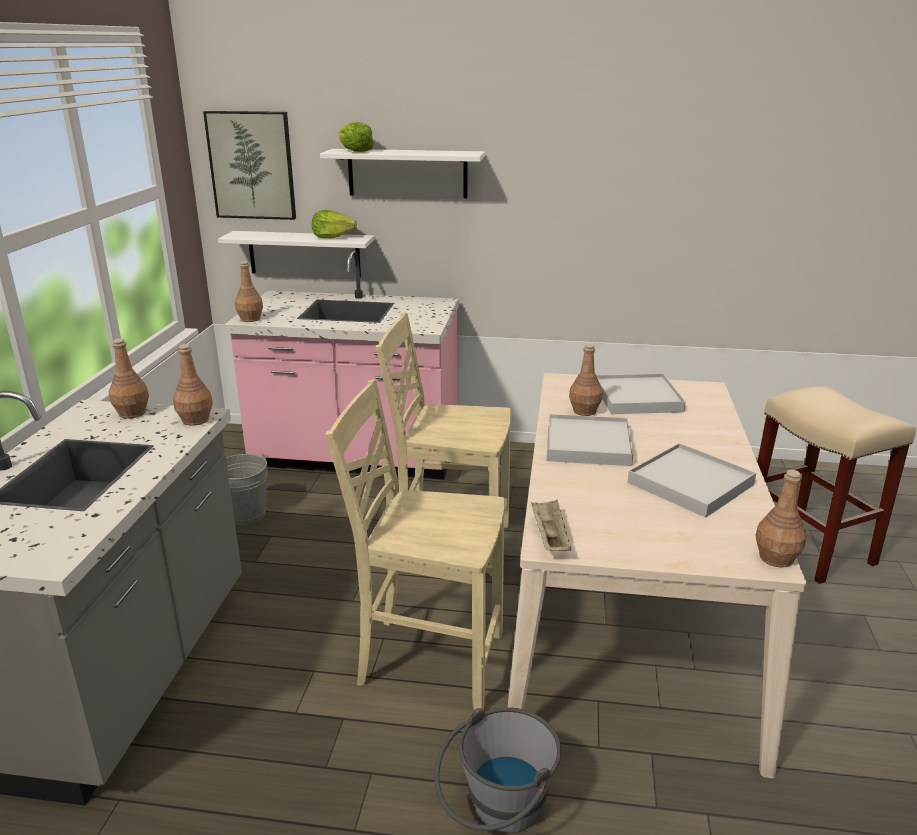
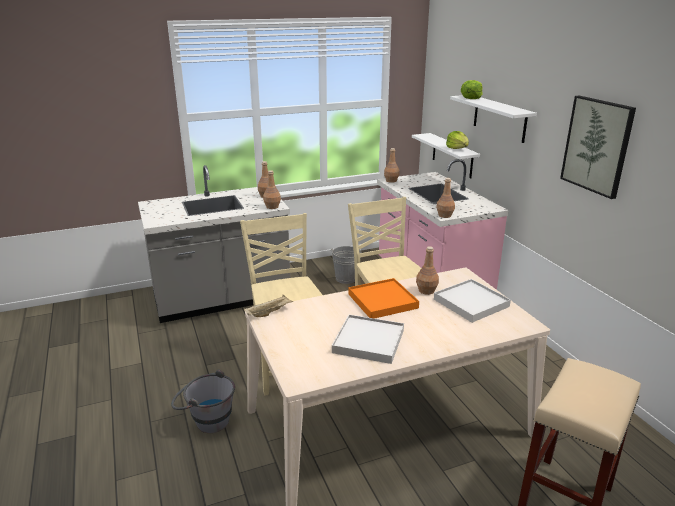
camera: 60 degrees right, 0 degrees up
(252, 165) = (441, 97): picture -> picture (597, 145)
(588, 444) = (382, 301): white tray -> orange tray
(776, 558) = (306, 383): brown bottle -> brown bottle (445, 215)

